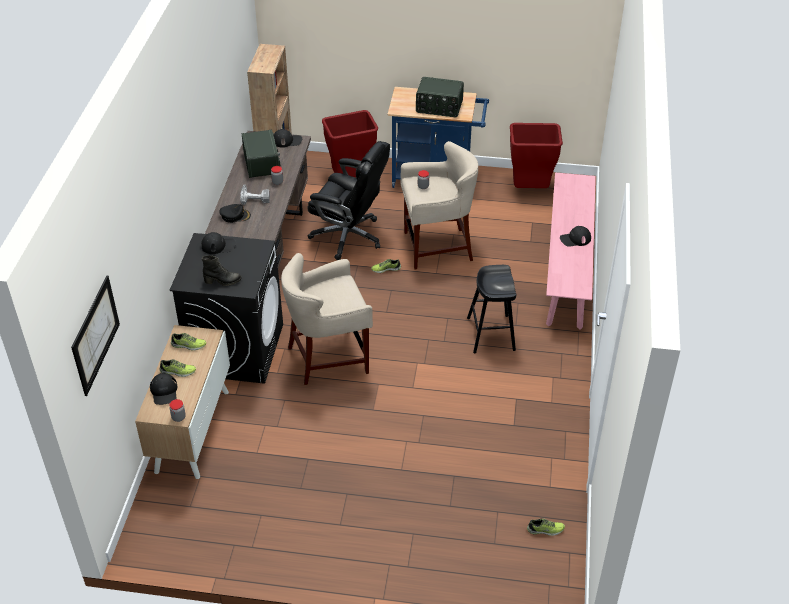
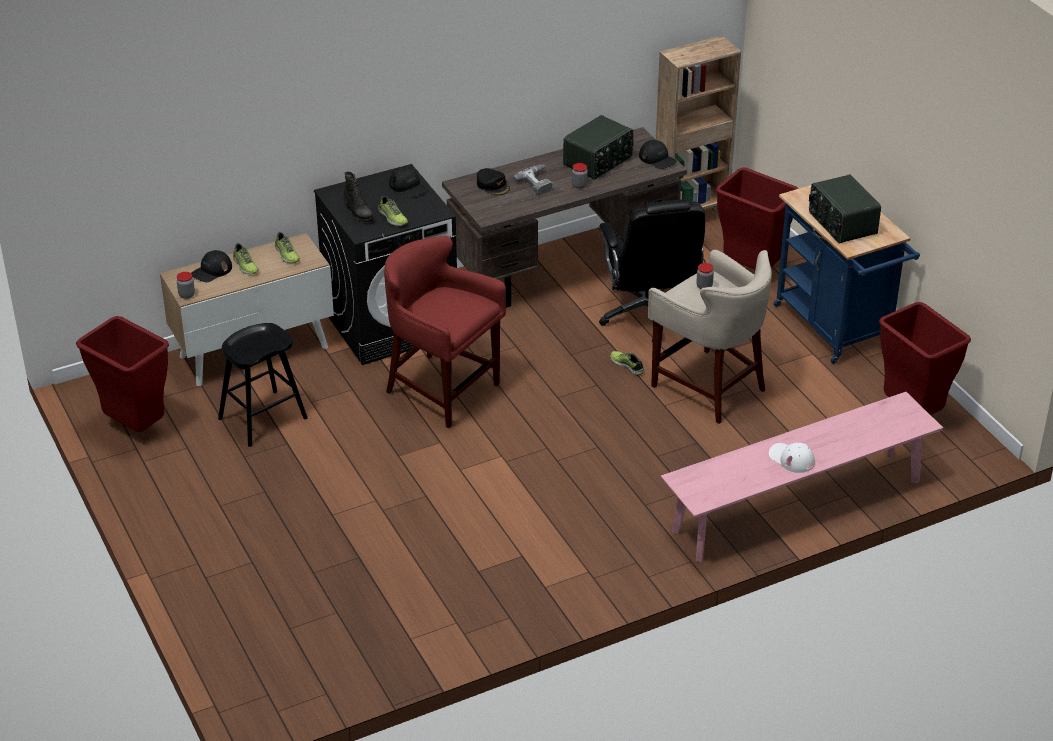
camera: 55 degrees right, 5 degrees down
(95, 335) = (112, 136): picture -> none
(209, 535) = (134, 428): none -> red trash can
(329, 358) = (442, 390): beige stool -> red stool
(491, 334) = (608, 491): black stool -> black stool (262, 418)
(545, 530) = (342, 661): shoe -> shoe (392, 217)
(575, 239) = (791, 458): black cap -> white cap

